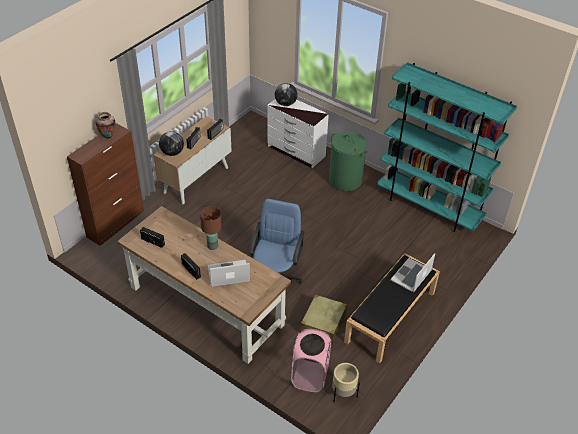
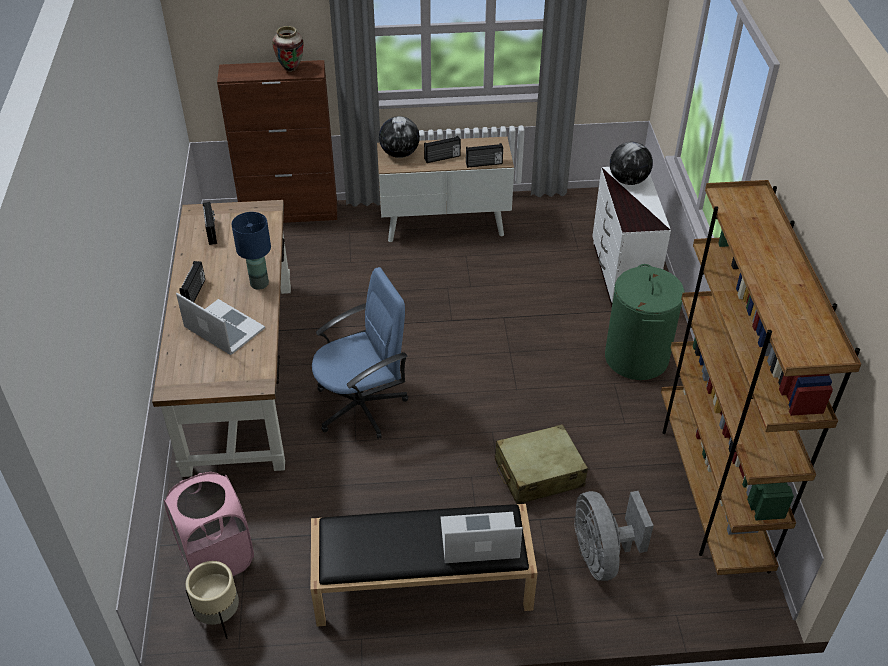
camera: 50 degrees right, 0 degrees up
(212, 246) = (259, 283): brown table lamp -> blue table lamp
(323, 324) = (326, 511): beige suitcase -> beige suitcase (538, 473)
(428, 257) = (602, 555): none -> grey fan
(429, 207) = (711, 489): turquoise bookcase -> brown bookcase

